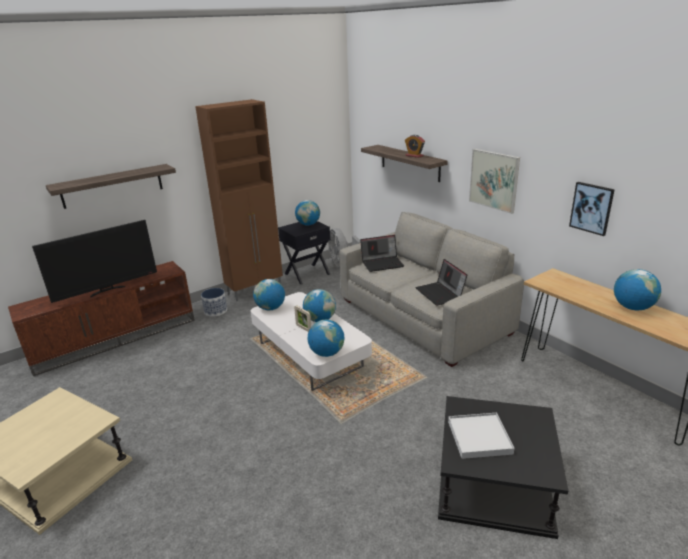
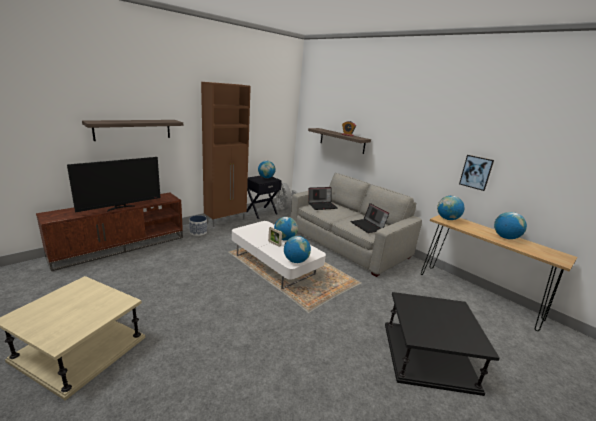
camera: 10 degrees left, 5 degrees down
(270, 308) = (246, 229): globe -> globe (447, 219)
(479, 437) = (425, 320): white tray -> none
(494, 180) = (405, 153): picture -> none

